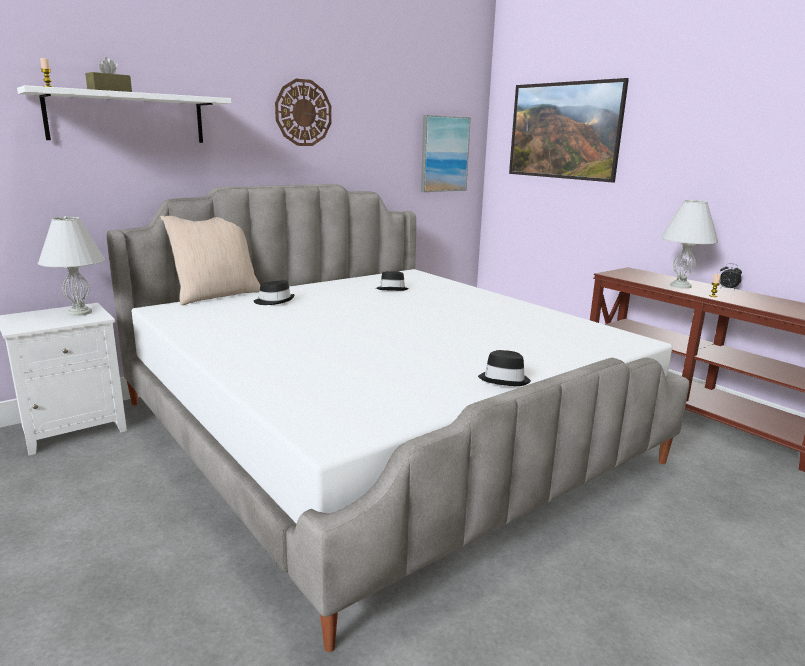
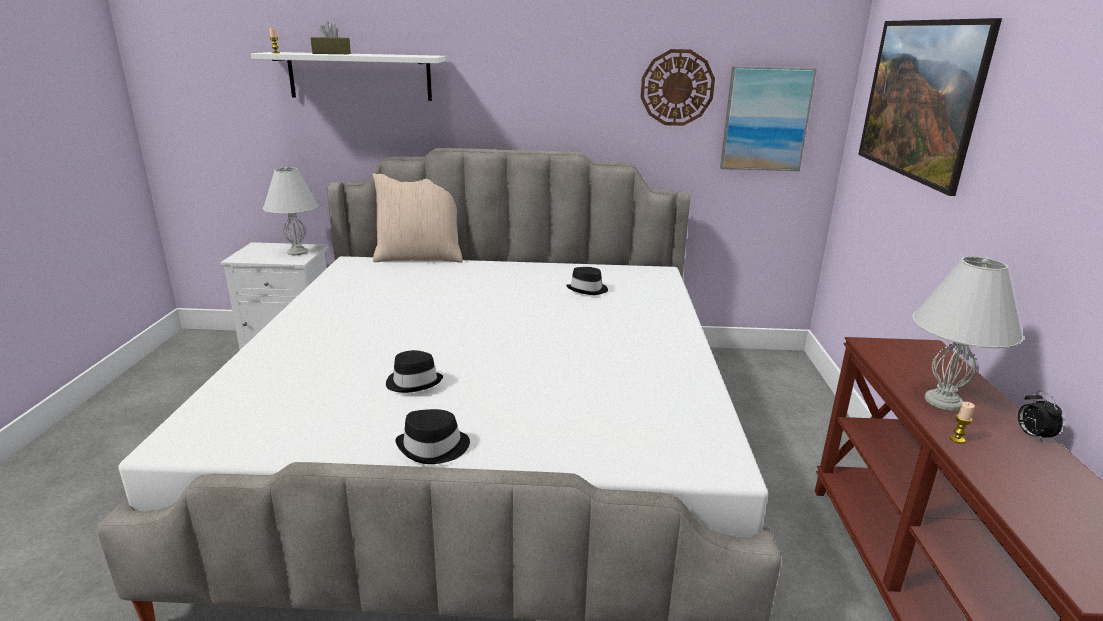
camera: 40 degrees right, 5 degrees up
(274, 301) = (449, 276): black hat -> black hat (414, 382)
(303, 113) = (550, 67): wall clock -> wall clock (677, 88)

